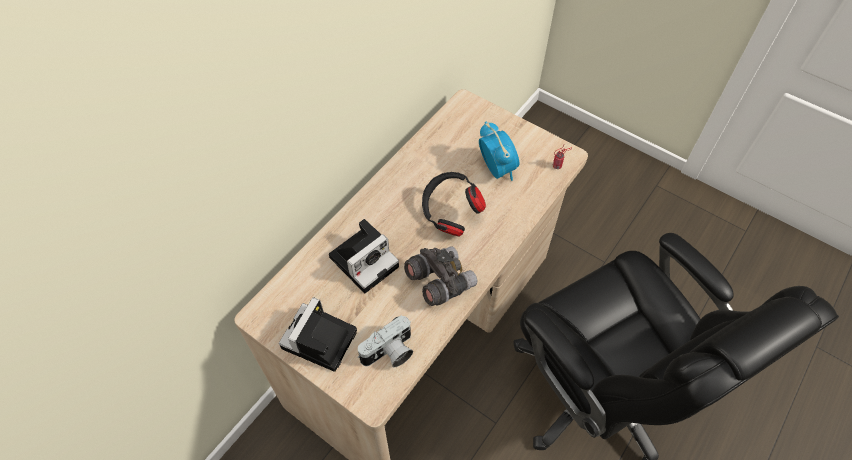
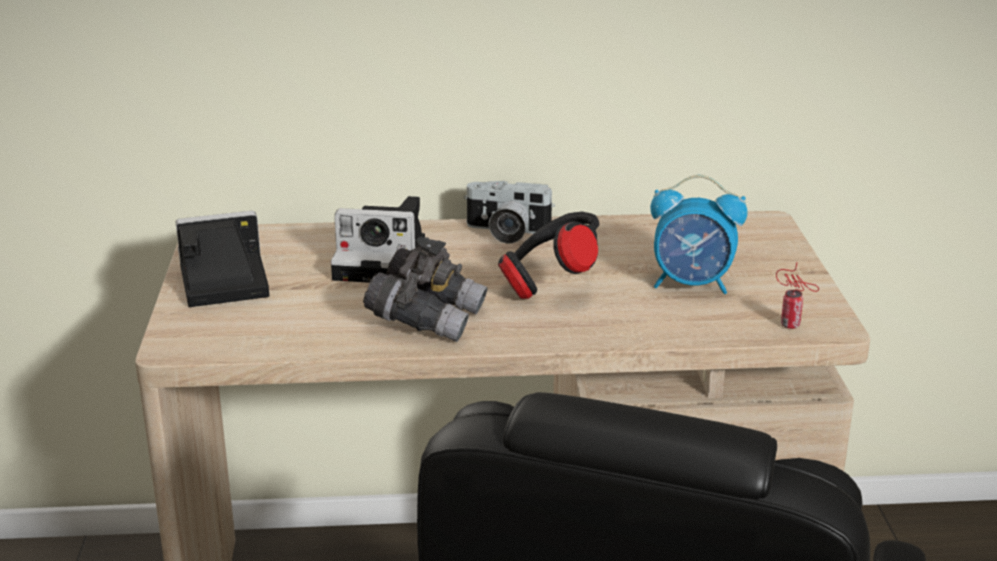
camera: 50 degrees right, 30 degrees down
(390, 353) = (263, 330): camera -> camera (506, 233)
(496, 169) = (692, 285): alarm clock -> alarm clock turned 75 degrees clockwise

